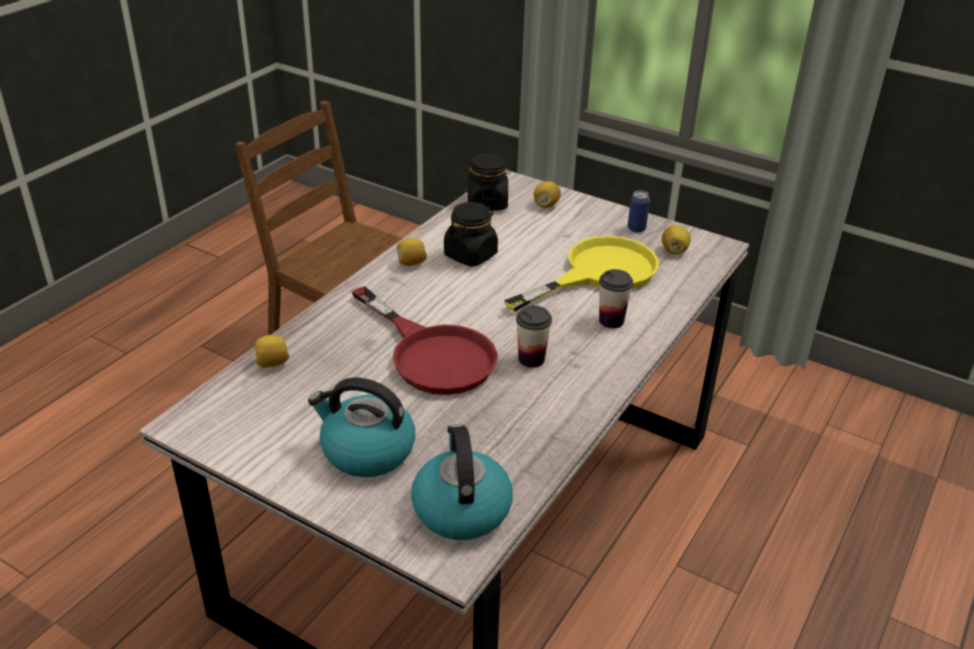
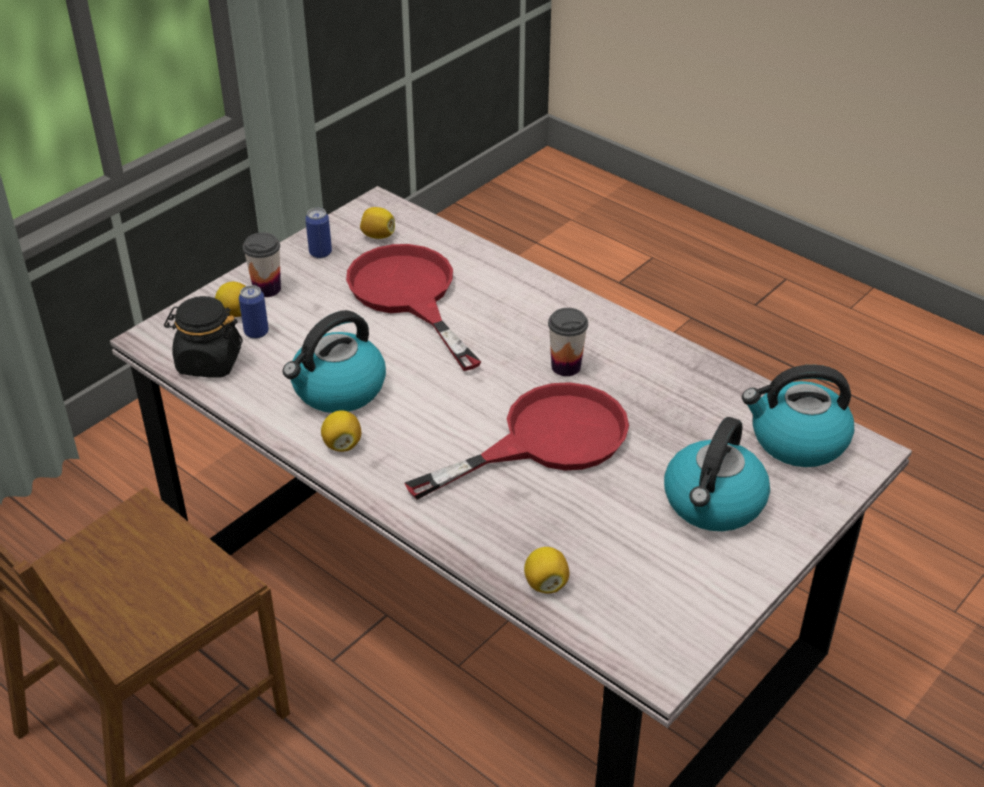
camera: 80 degrees left, 5 degrees up
(470, 255) = (338, 390): black jar -> kettle
(526, 215) = (256, 332): none -> can
(598, 273) = (409, 296): yellow frying pan -> red frying pan
(611, 321) = (505, 301): cup -> cup (267, 289)

